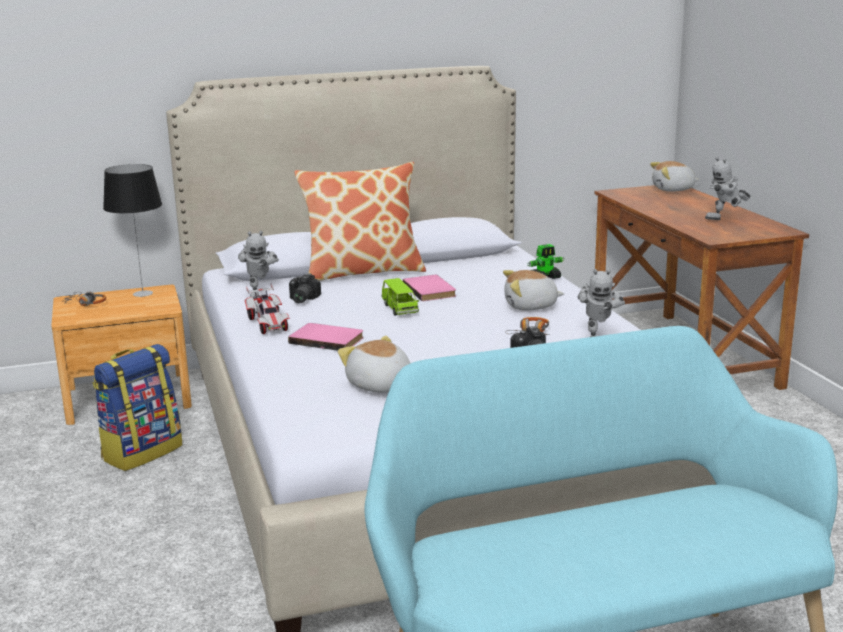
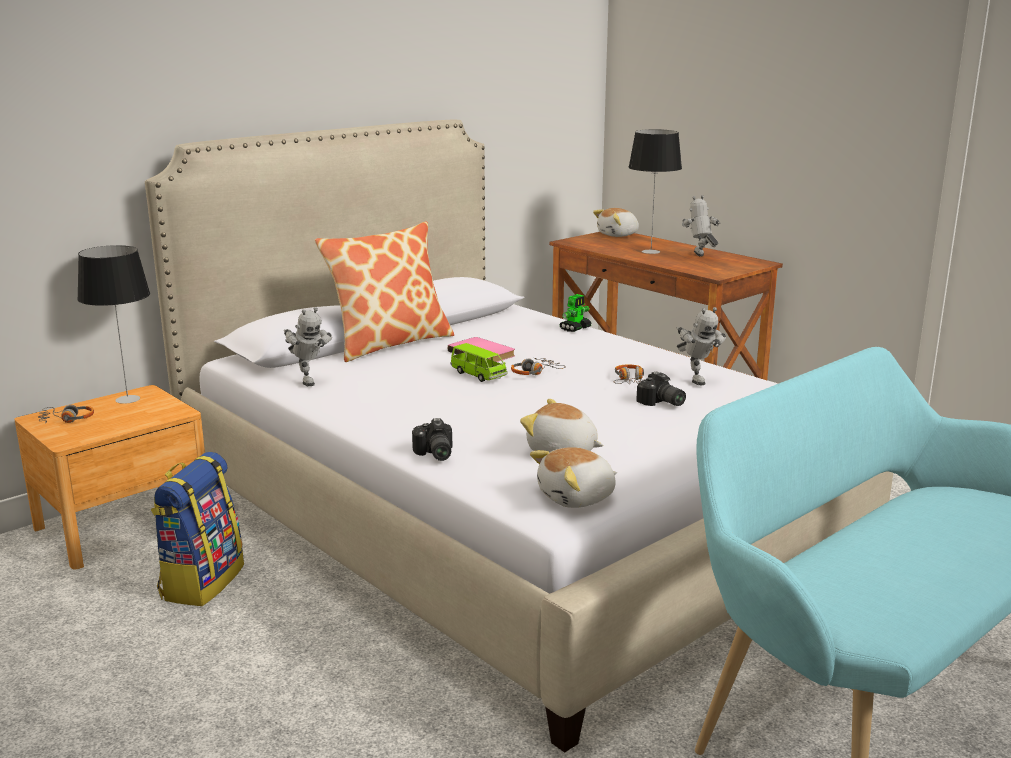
camera: 25 degrees left, 0 degrees up
(269, 324) = (360, 409): toy car -> none
(301, 299) = (361, 379): camera -> camera (434, 454)
(328, 339) = (445, 415): pink book -> none
(452, 313) = (535, 372): none -> headphones
(530, 306) = (597, 356): plush toy -> plush toy (577, 498)
(681, 209) = (650, 251): none -> table lamp
(725, 219) = (700, 257): toy robot -> toy robot turned 120 degrees clockwise

